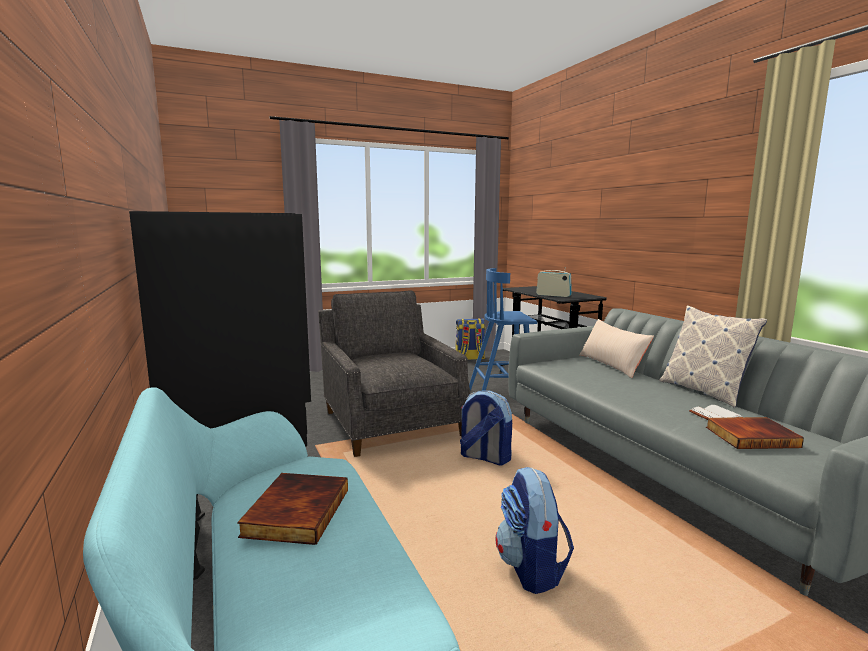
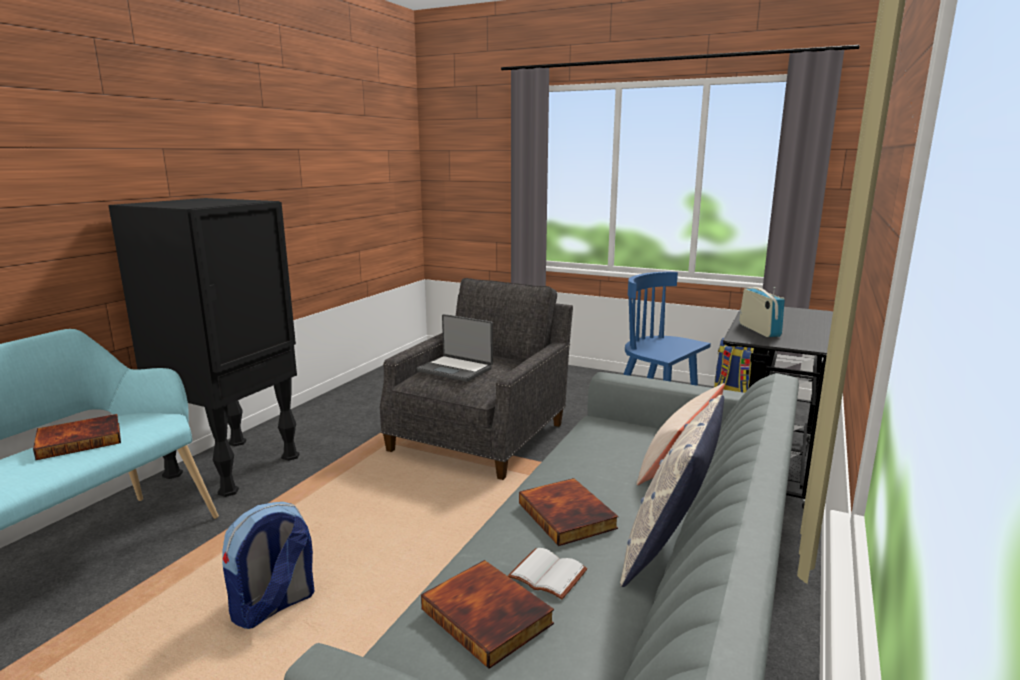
camera: 50 degrees right, 5 degrees up
(397, 364) = (456, 369): none -> laptop
(484, 458) = (467, 507): backpack -> none
(653, 397) = (568, 515): none -> book

